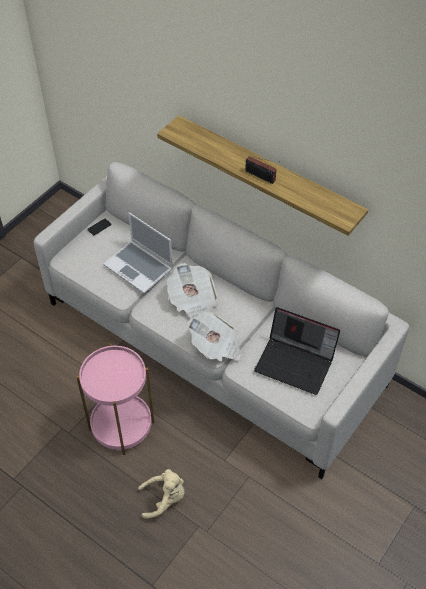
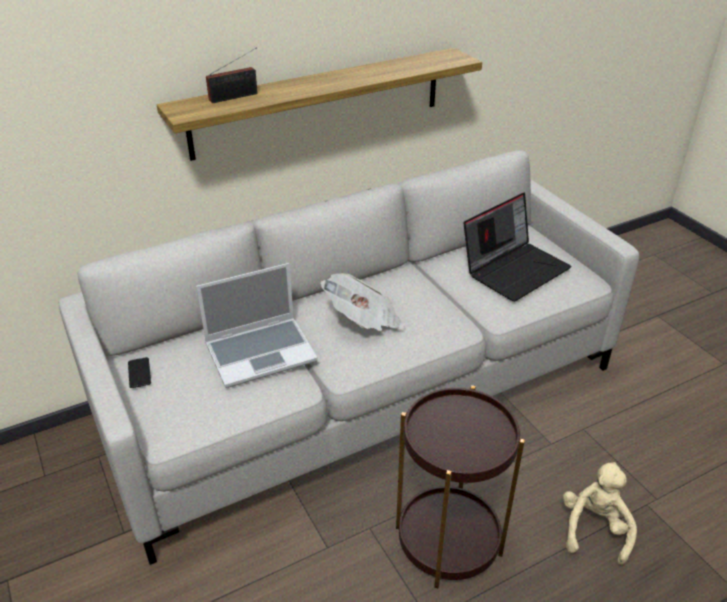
camera: 65 degrees left, 15 degrees down
(121, 425) = (448, 541): pink side table -> brown side table
(216, 346) = (452, 324): newspaper -> none
(261, 177) = (345, 82): radio -> radio (236, 97)

